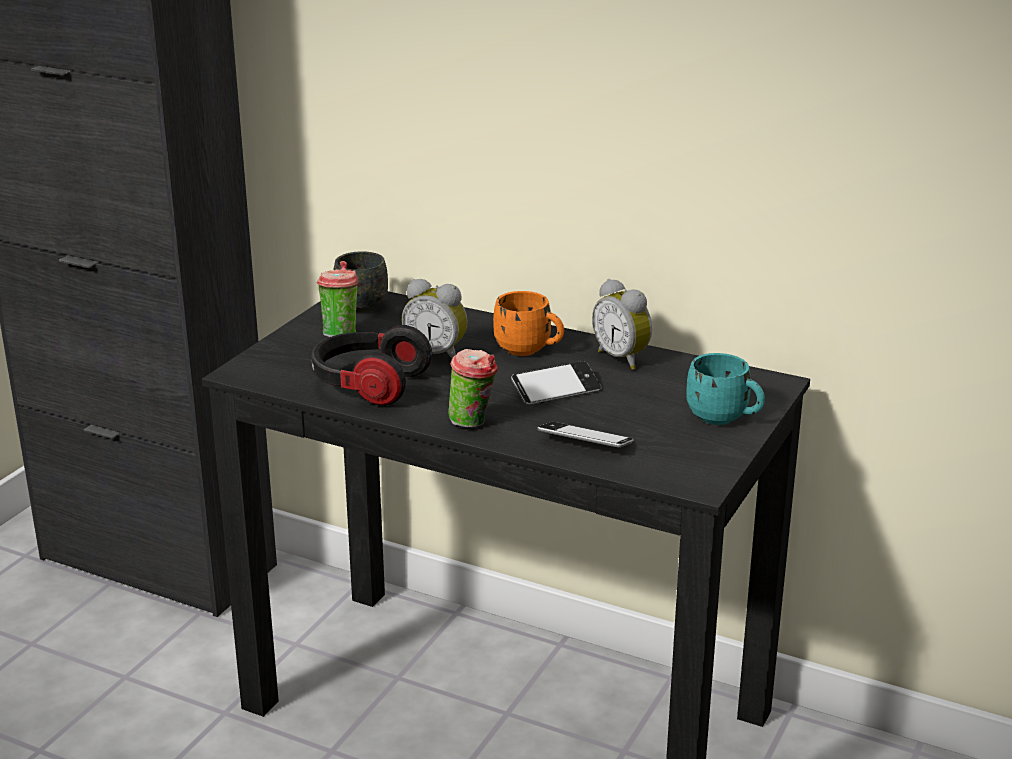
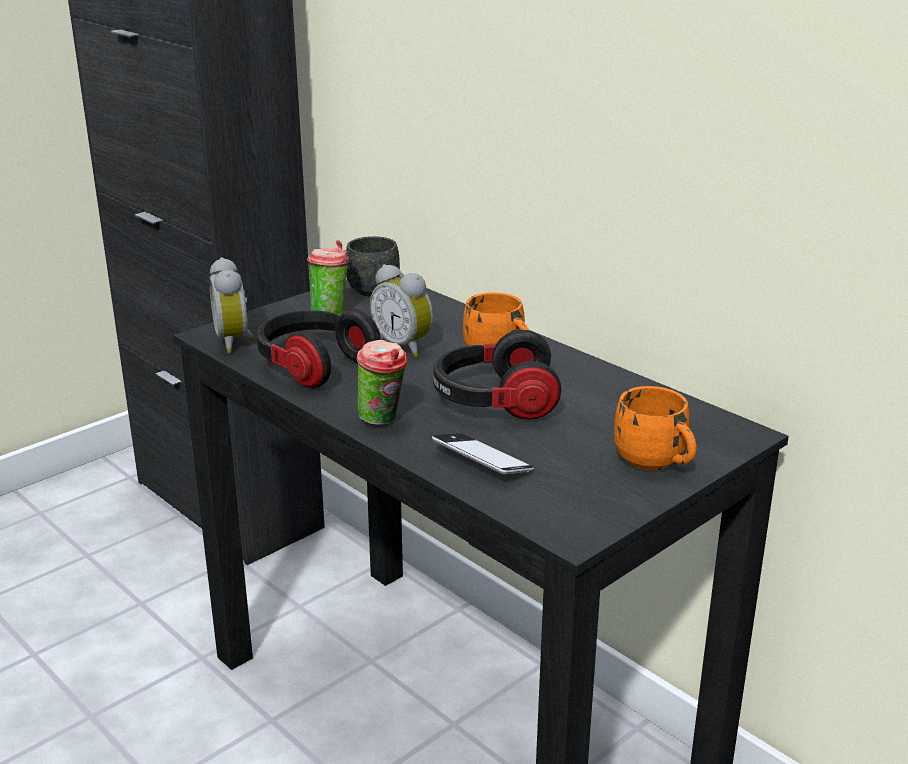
camera: 20 degrees right, 0 degrees up
(556, 390) = (494, 401): phone -> headphones
(623, 358) = (591, 380): alarm clock -> alarm clock (236, 341)
(724, 418) = (656, 463): turquoise mug -> orange mug

